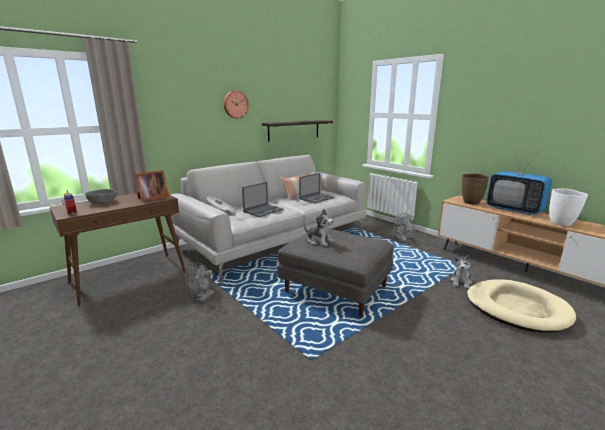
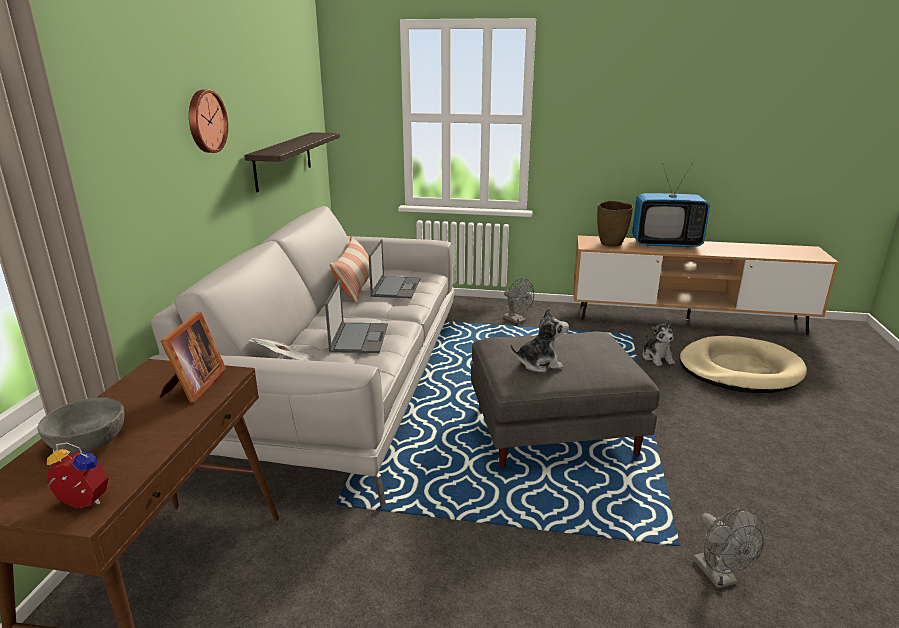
camera: 40 degrees left, 5 degrees up
(202, 298) = (396, 548): grey fan -> grey fan (719, 577)
(561, 223) = (731, 252): white vase -> none

